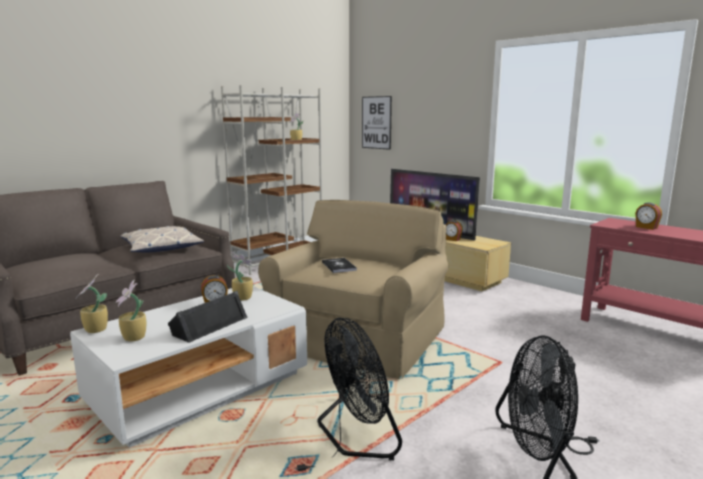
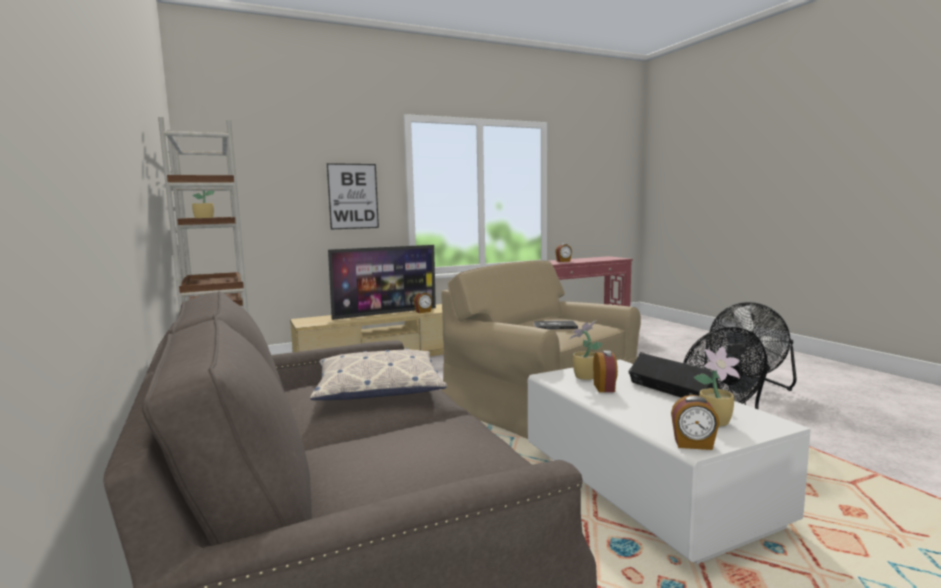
camera: 70 degrees left, 5 degrees down
(95, 330) = (693, 444): potted plant -> alarm clock
(376, 122) = (240, 197): picture -> picture (353, 196)

